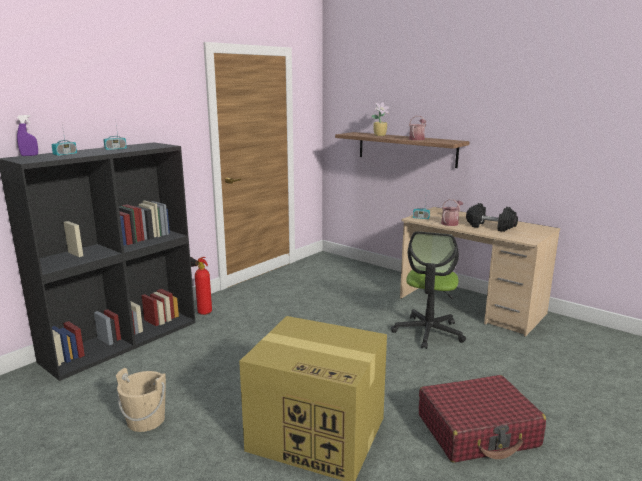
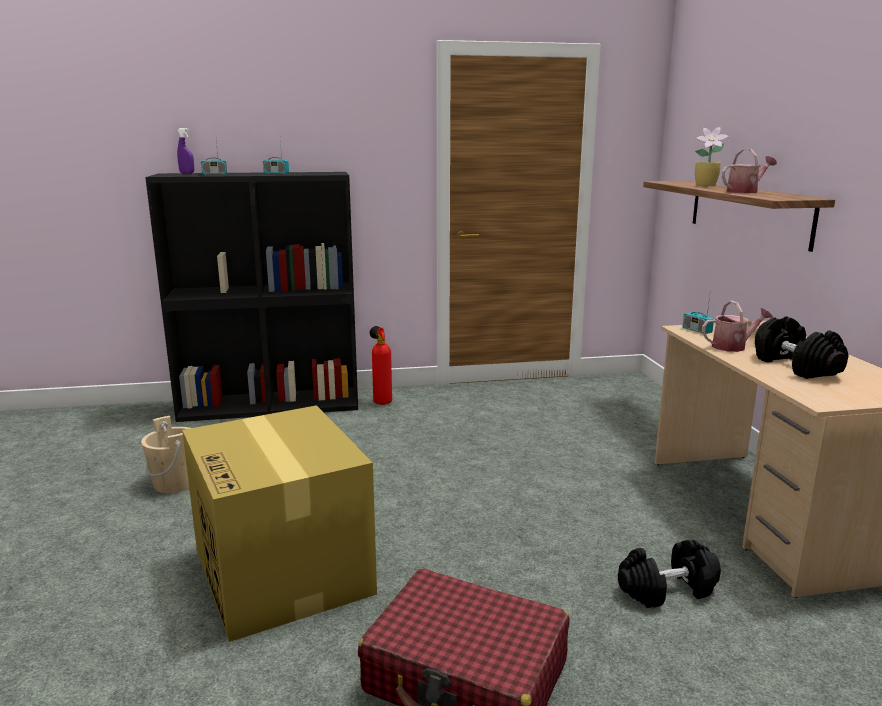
camera: 40 degrees right, 0 degrees up
(428, 332) = (621, 523): office chair -> none
(486, 354) = (667, 589): none -> black dumbbell

